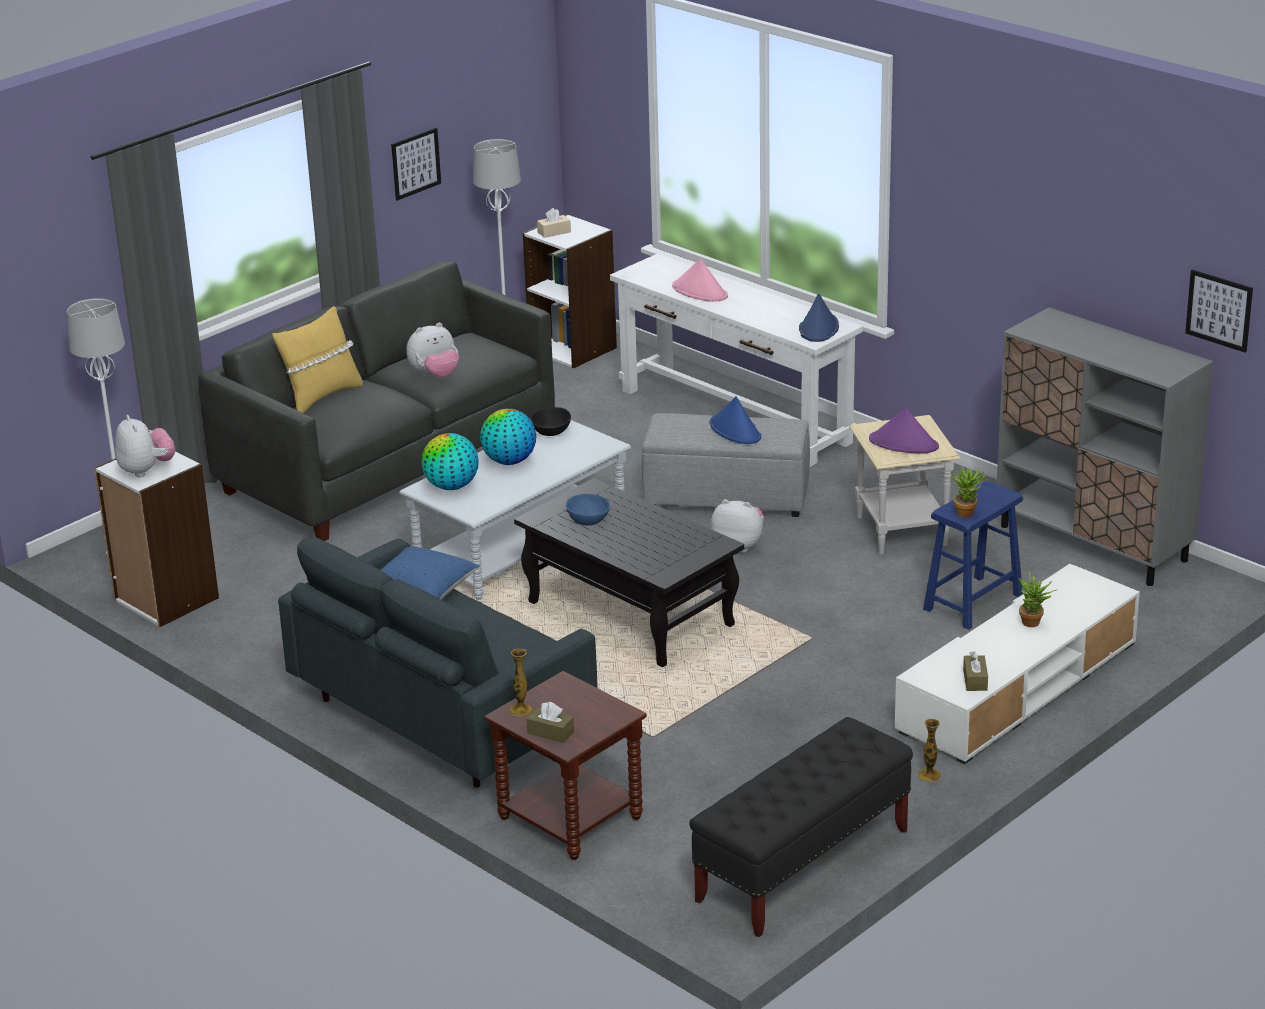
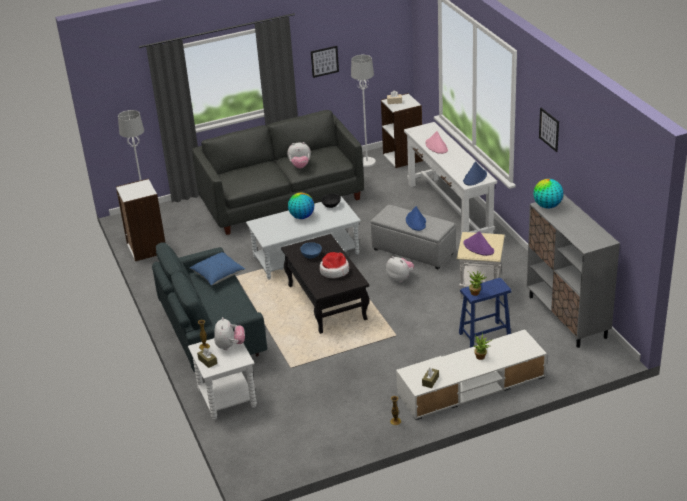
camera: 25 degrees right, 5 degrees up
(146, 470) = (134, 192): plush toy -> plush toy (230, 346)
(321, 397) = (246, 167): yellow pillow -> none
(451, 486) = (268, 224): globe -> globe (547, 206)
(569, 818) = (226, 399): brown side table -> white side table
(657, 536) = (334, 271): none -> hat
(802, 866) = (305, 452): black bench -> none
(1219, 310) = (624, 218): picture -> picture (549, 129)

